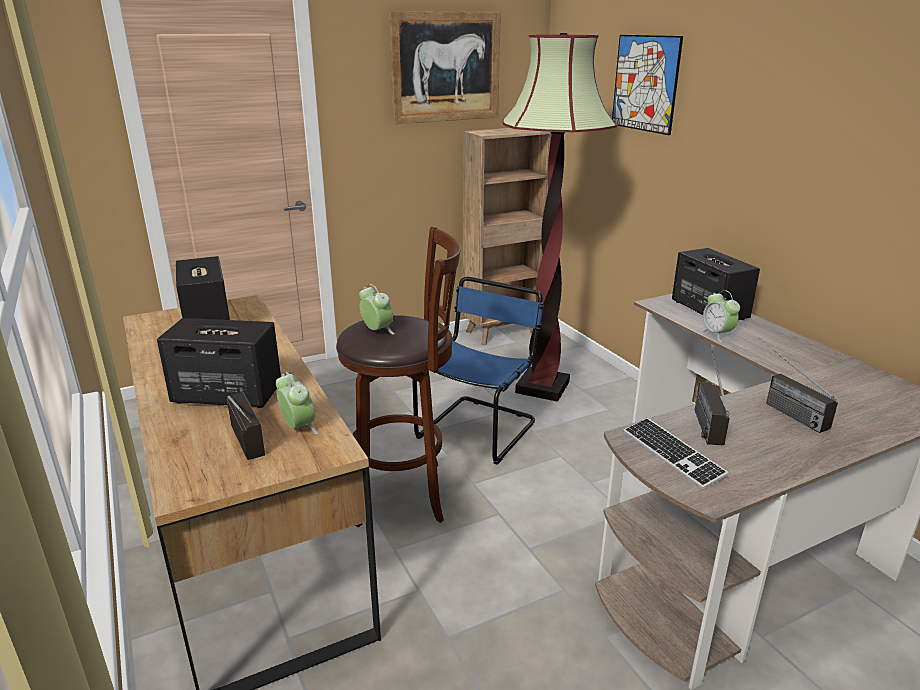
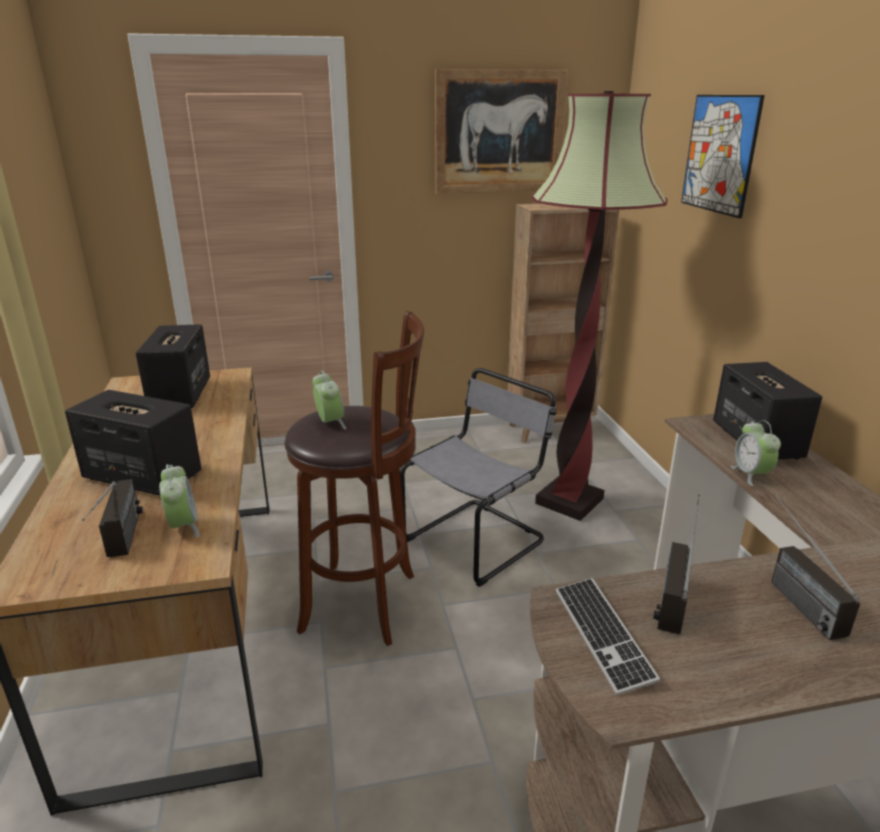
camera: 15 degrees right, 0 degrees up
(479, 428) = (478, 539): blue chair -> grey chair

